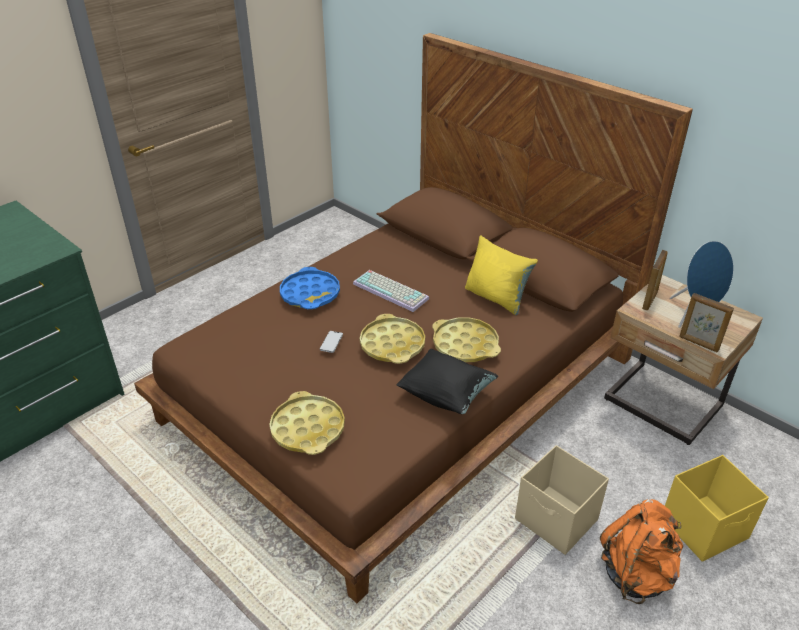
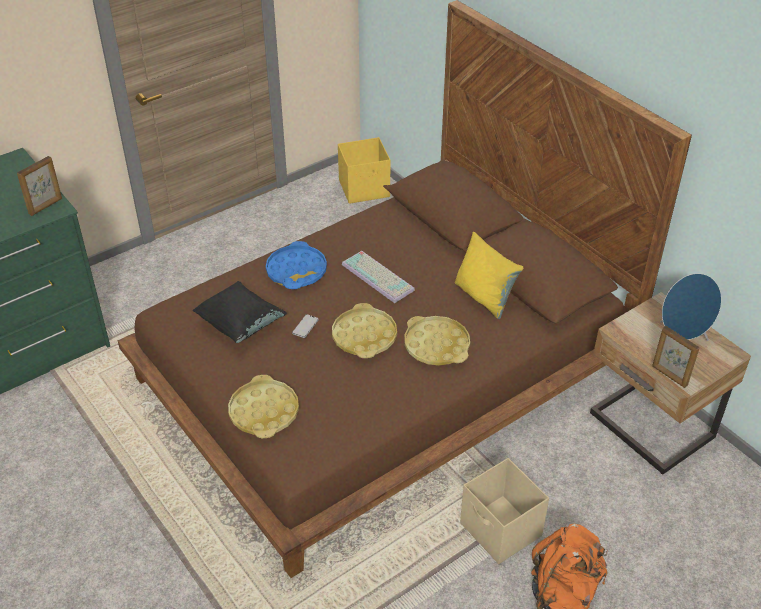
camera: 10 degrees right, 5 degrees up
(446, 395) = (403, 396): black pillow -> black pillow (240, 325)
(650, 300) = (638, 321): picture frame -> picture frame (46, 206)
(705, 528) = (648, 560): yellow storage box -> yellow storage box (365, 189)

